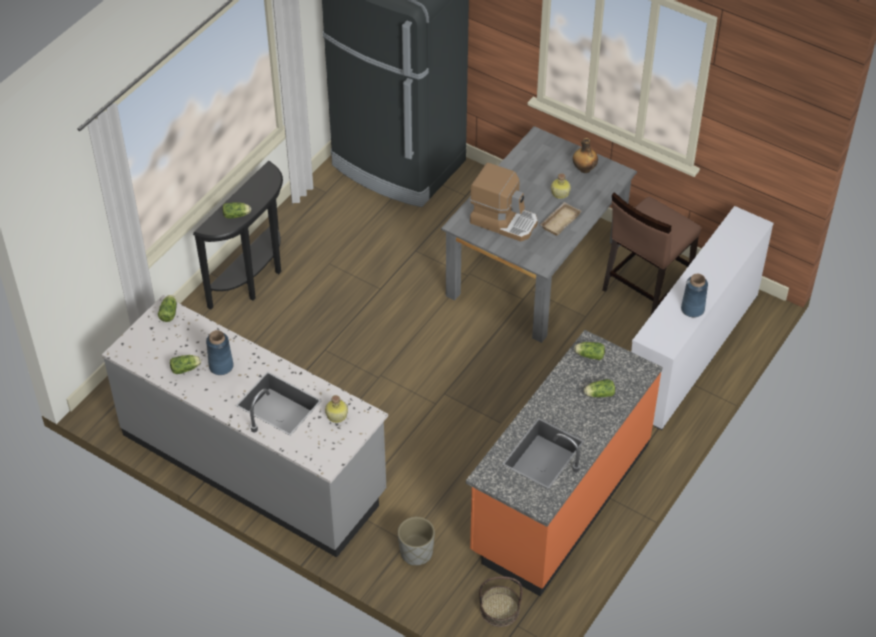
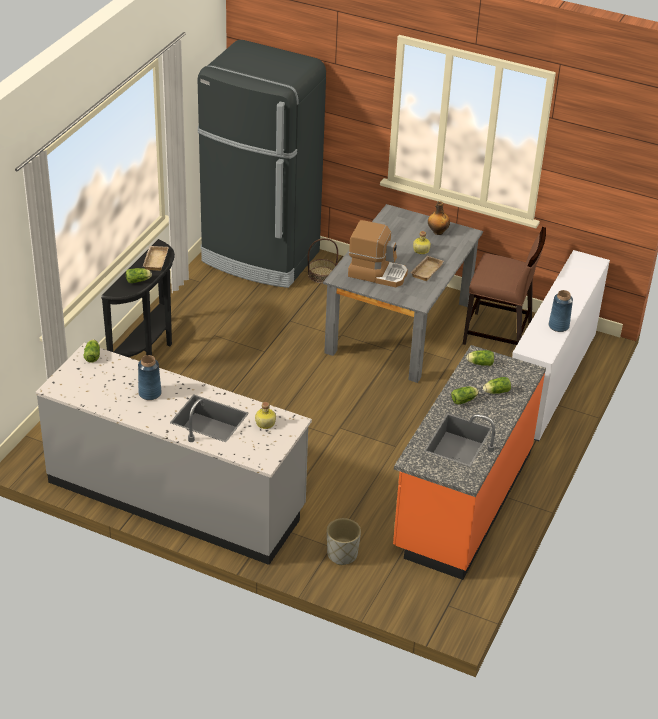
camera: 10 degrees left, 10 degrees down
(186, 368) = (117, 397): lettuce -> lettuce (464, 400)
(259, 189) = (154, 260): none -> beige tray
(499, 610) = (429, 594): basket -> basket (322, 275)
(645, 287) = (498, 335): brown chair -> brown chair turned 105 degrees counterclockwise

